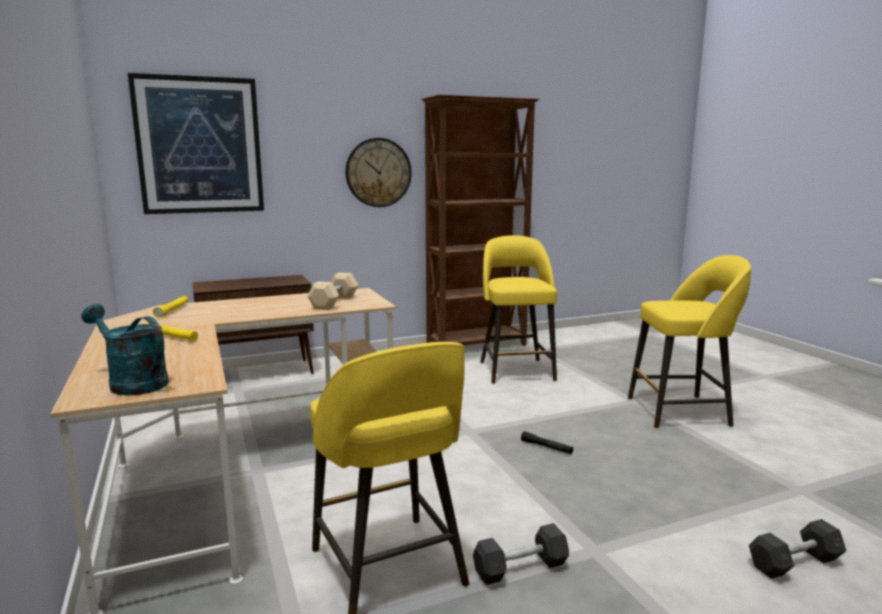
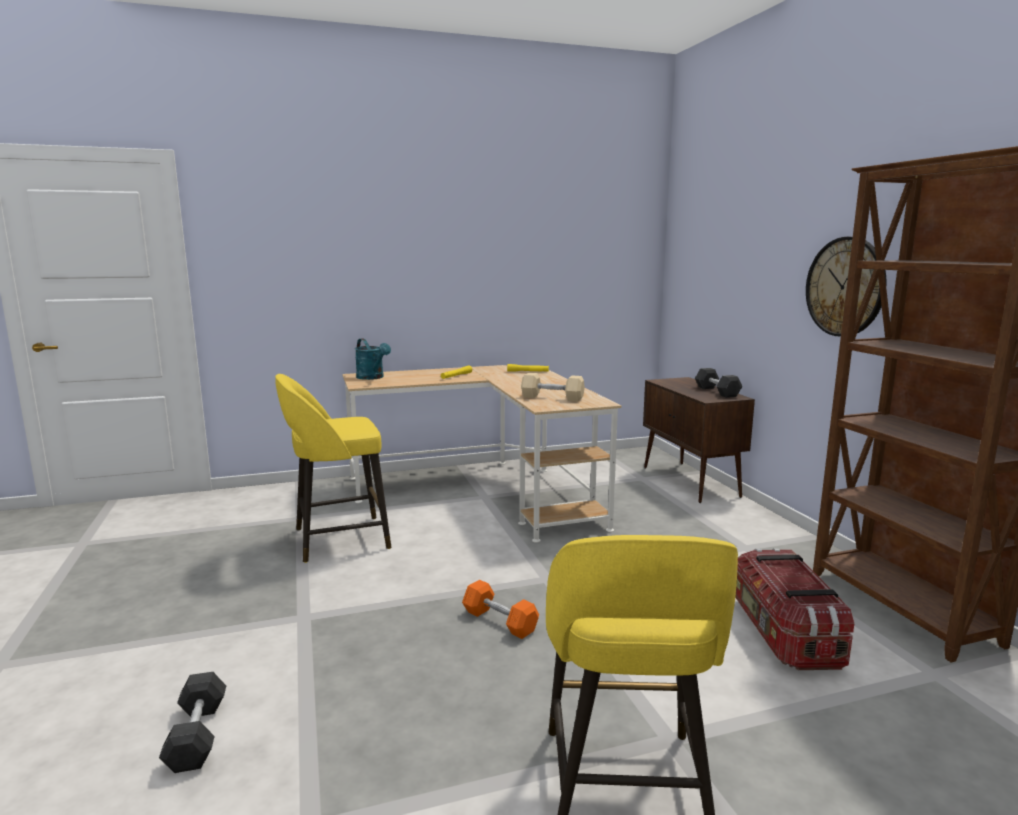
camera: 95 degrees right, 0 degrees up
(132, 383) = (372, 377): turquoise watering can -> turquoise watering can turned 105 degrees clockwise
(199, 145) = (709, 248): picture -> none
(516, 370) = (783, 633): yellow stool -> storage box
(520, 568) = (306, 582): grey dumbbell -> grey dumbbell (717, 392)
(546, 447) = (500, 621): black flashlight -> orange dumbbell

